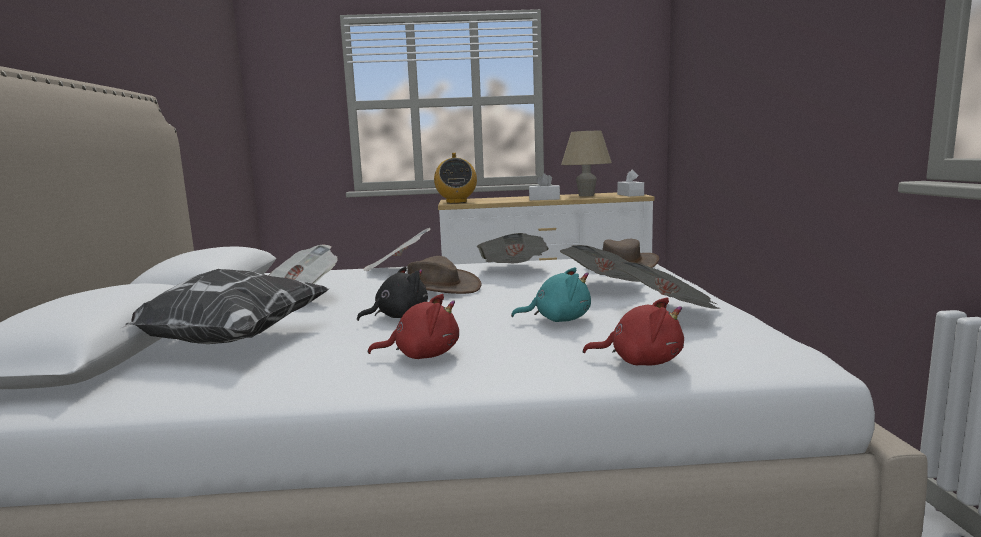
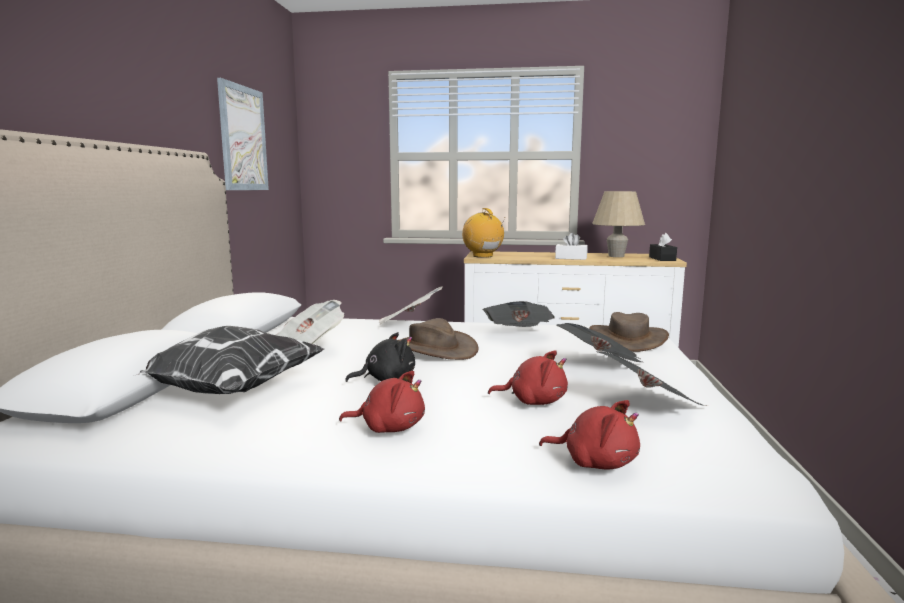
camera: 10 degrees right, 0 degrees up
(187, 85) = (243, 138): none -> picture
(456, 202) = (483, 256): radio -> radio turned 150 degrees clockwise
(558, 320) = (533, 401): turquoise plush toy -> red plush toy
(630, 195) = (662, 259): white tissue box -> black tissue box

